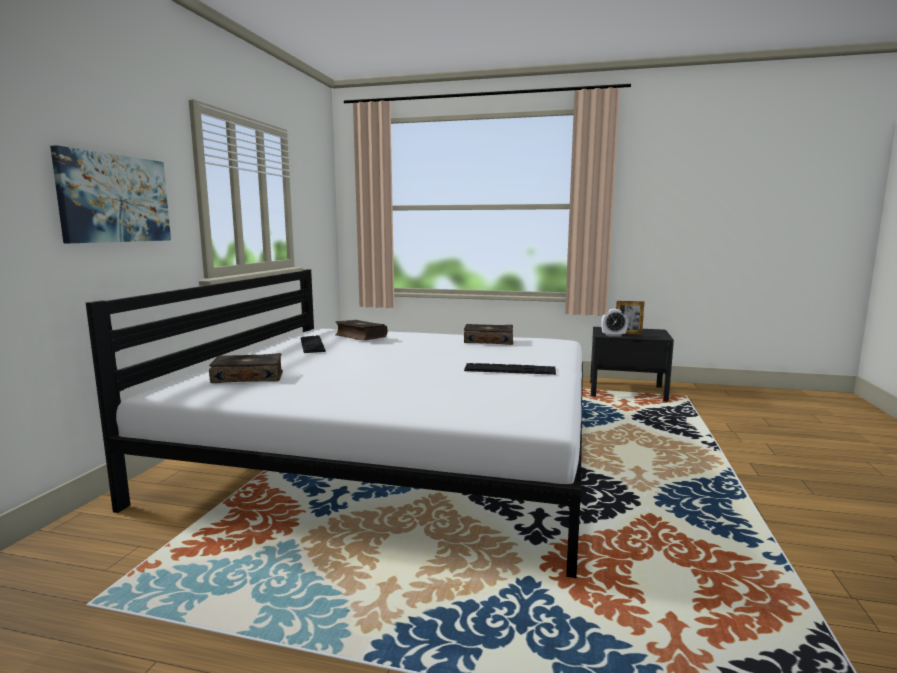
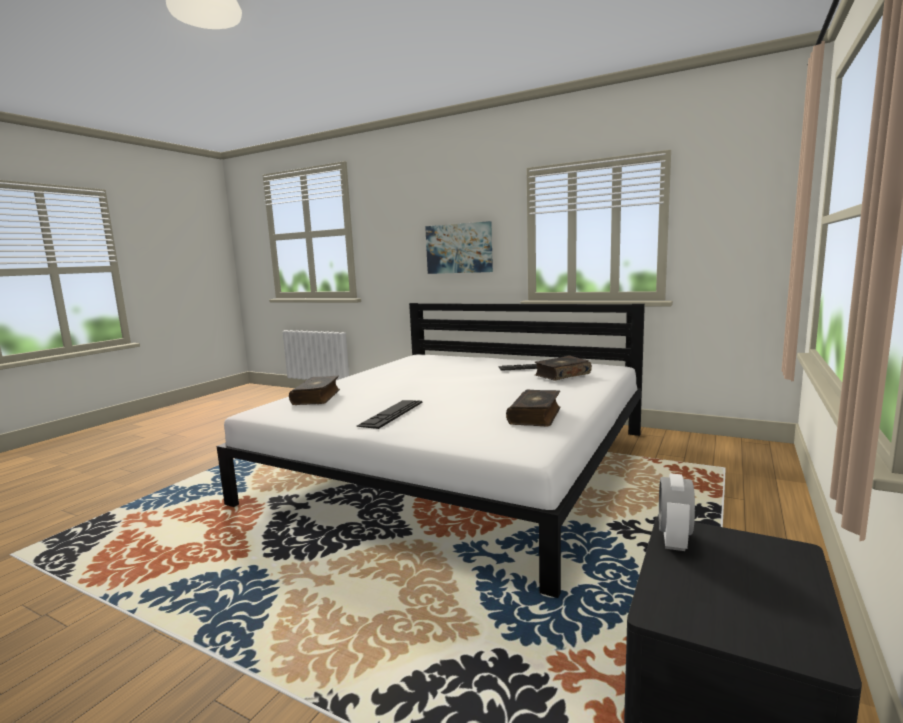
camera: 105 degrees right, 0 degrees up
(248, 377) = (435, 363): book -> book (317, 397)
(628, 333) = (711, 569): picture frame -> none

